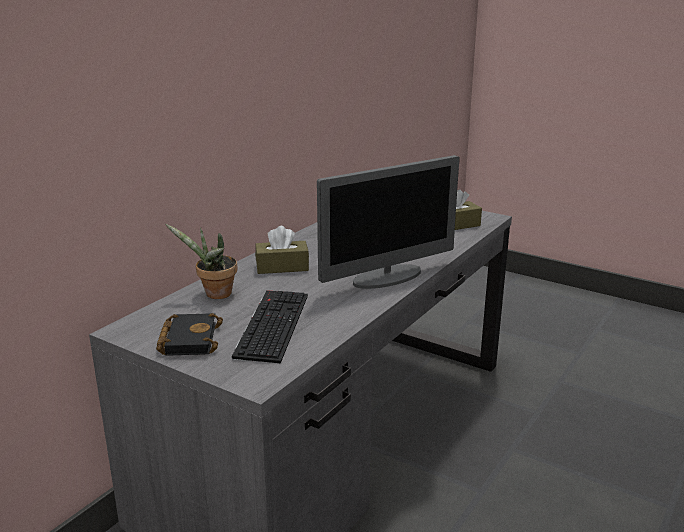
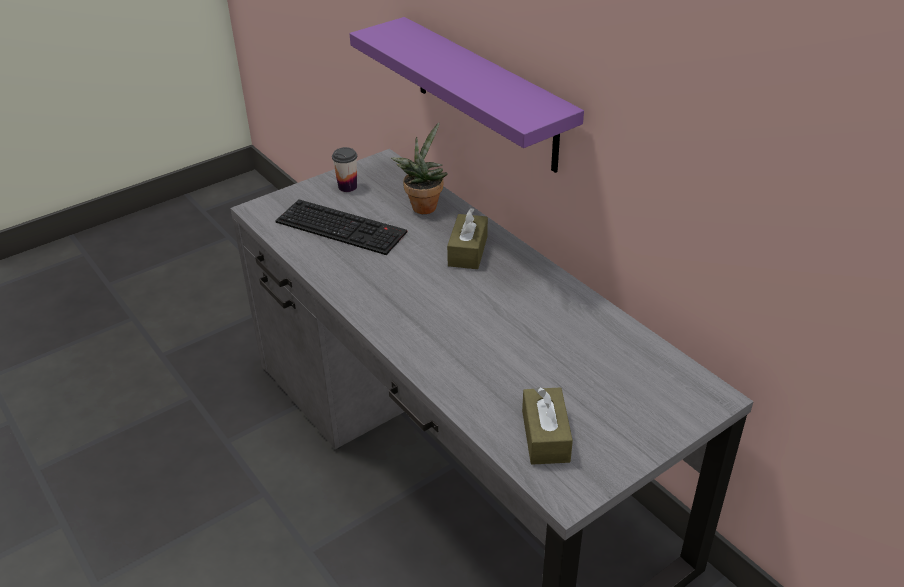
camera: 110 degrees right, 15 degrees up
(188, 339) = (347, 187): black book -> cup
(196, 157) = (485, 94): none -> purple shelf
(388, 277) = (397, 317): monitor -> none

